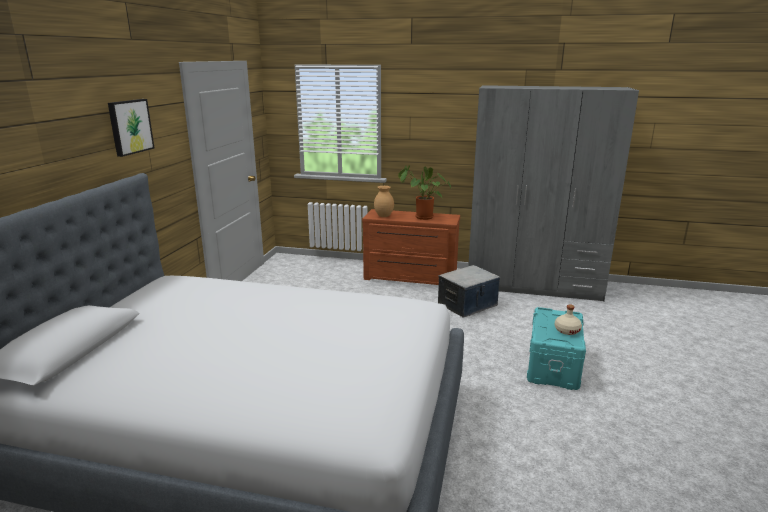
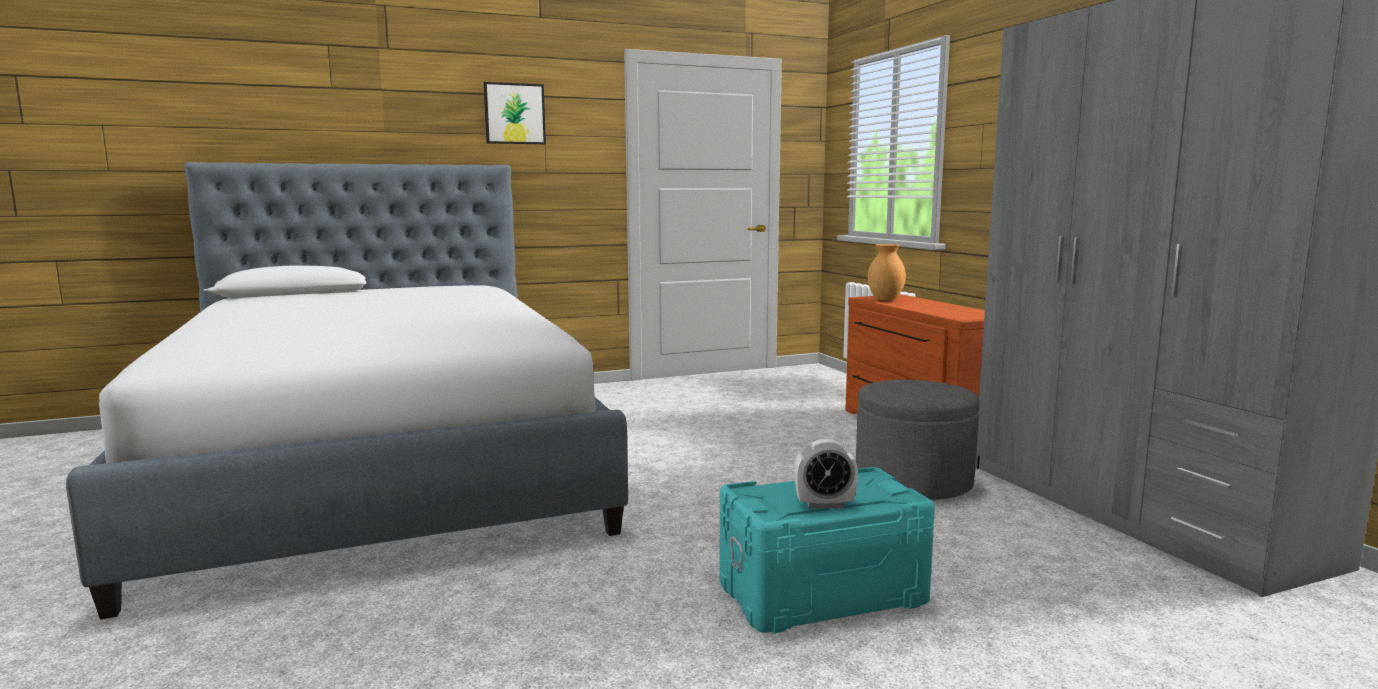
camera: 55 degrees right, 10 degrees down
(422, 217) = (937, 308): potted plant -> none
(467, 305) = (913, 482): storage box -> grey ottoman
(567, 330) = (824, 504): beige bottle -> alarm clock

